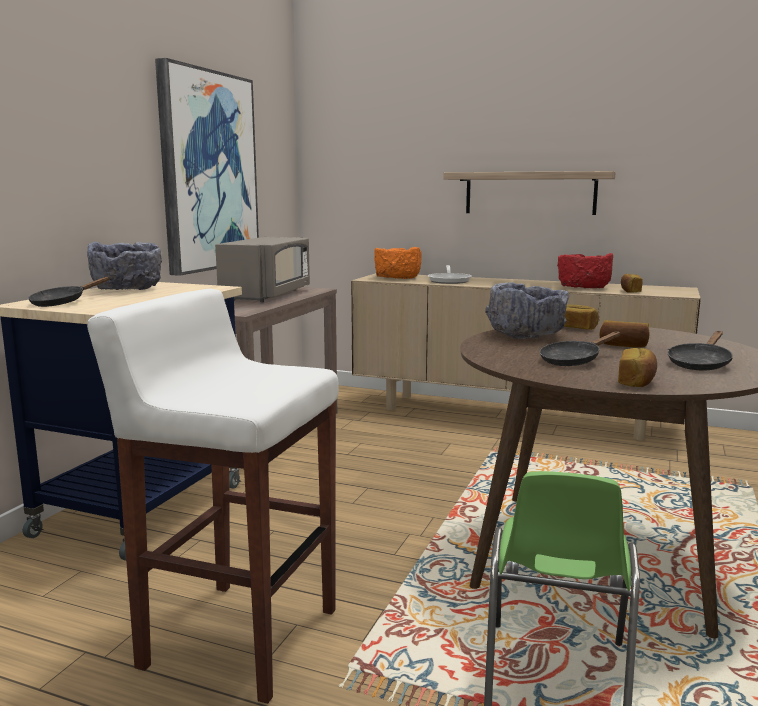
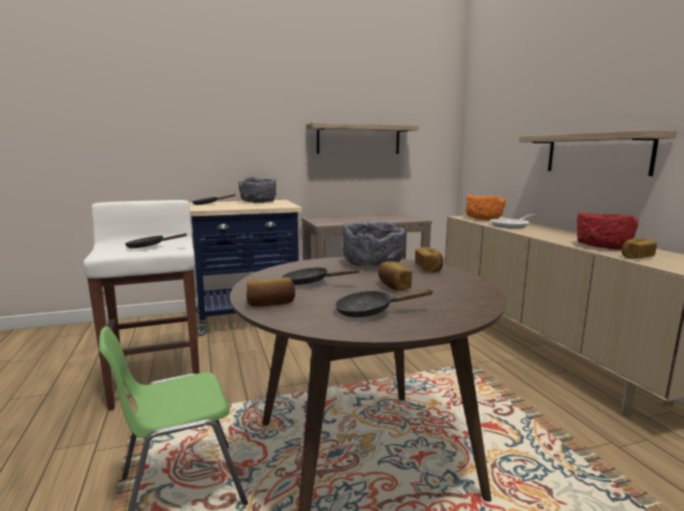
camera: 50 degrees right, 0 degrees up
(208, 172) = (358, 139): picture -> shelf
(254, 378) = (149, 247): none -> black frying pan
(267, 295) = (377, 218): grey microwave -> none

